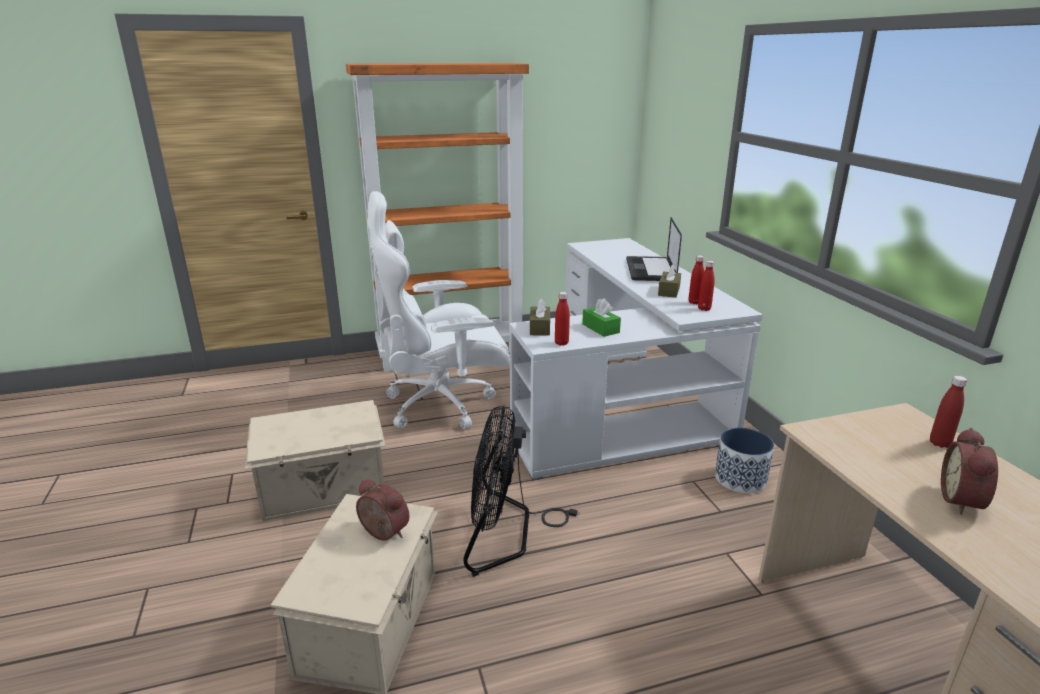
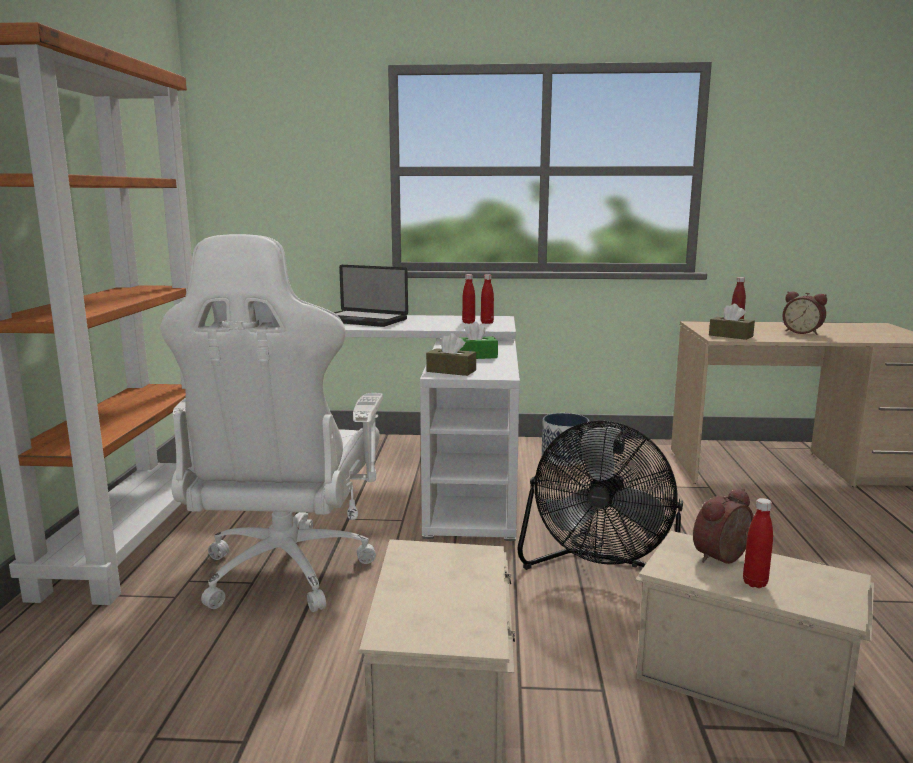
camera: 70 degrees left, 10 degrees down
(561, 343) = (500, 369): red bottle -> red bottle (755, 583)
(669, 291) = (430, 323): brown tissue box -> brown tissue box (730, 336)

